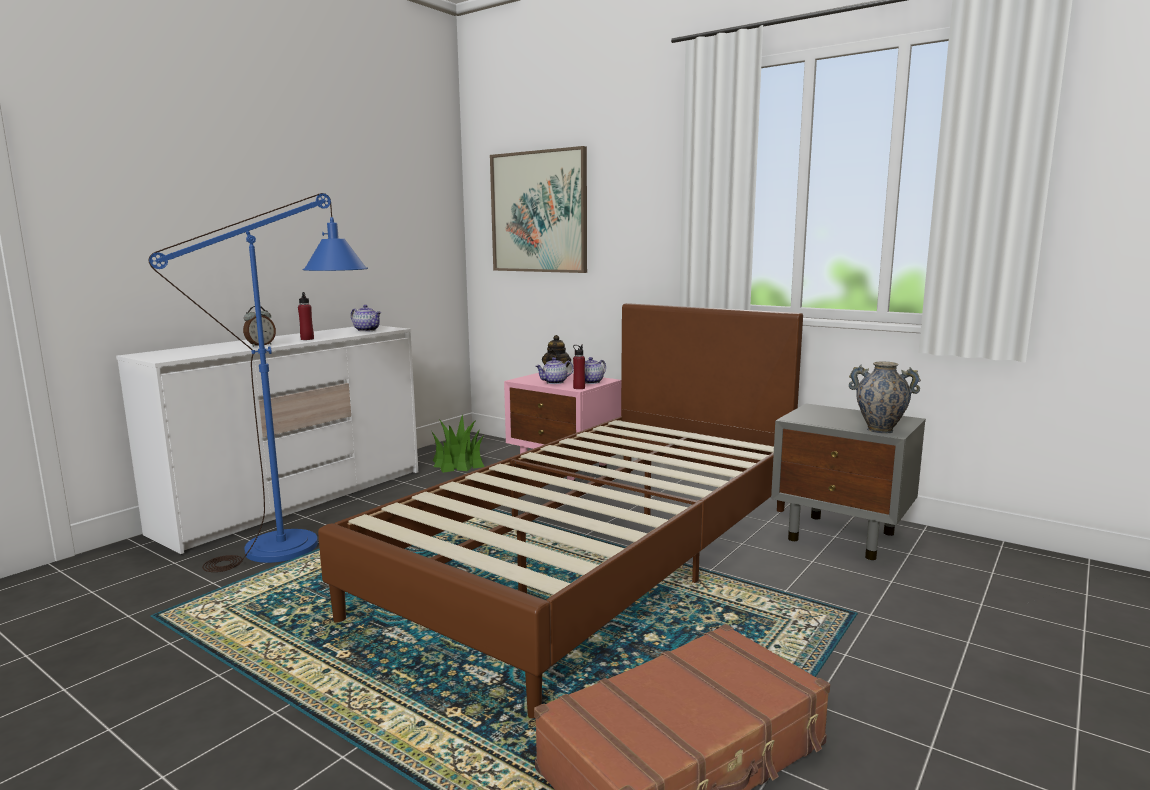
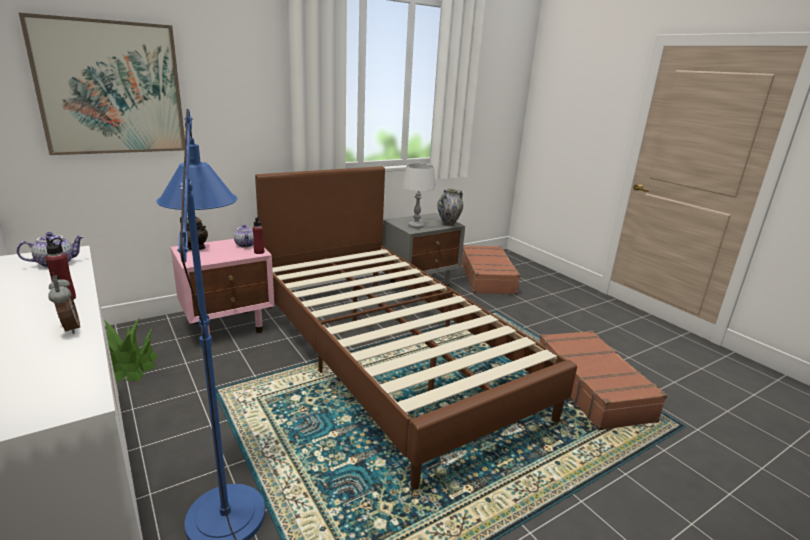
camera: 70 degrees left, 10 degrees up
(554, 382) = (225, 254): teapot -> none
(817, 418) = (416, 226): none -> grey table lamp
(999, 587) = (487, 277): none -> brown suitcase

